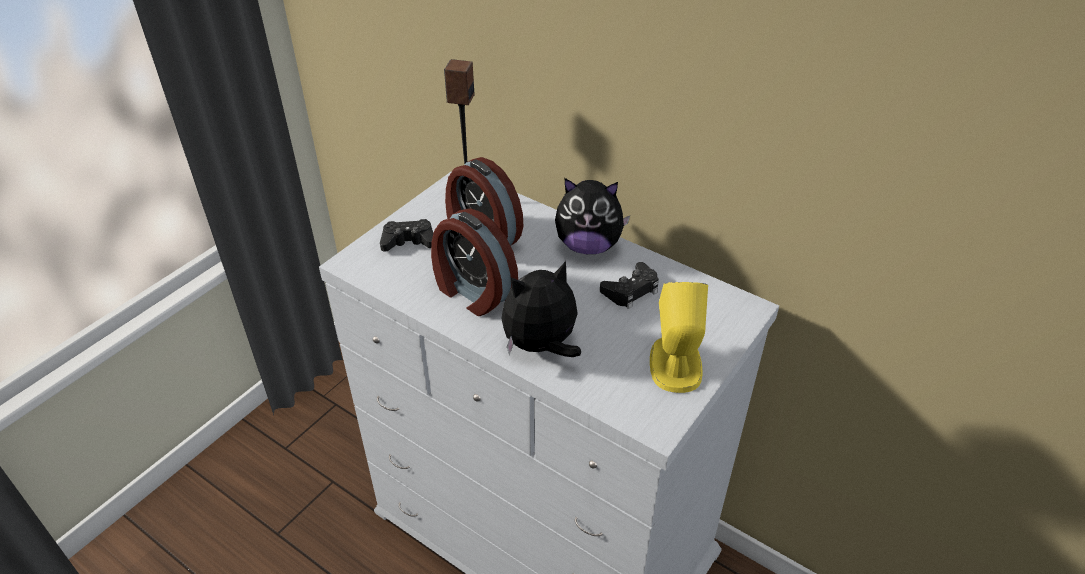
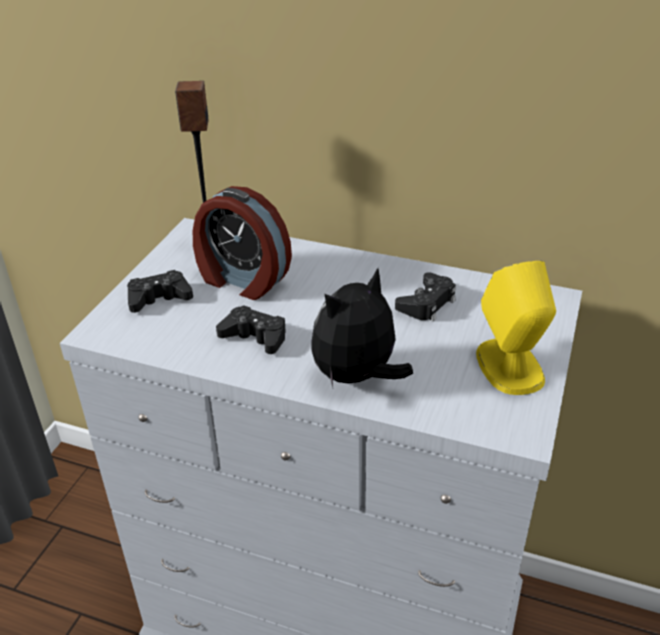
camera: 15 degrees left, 5 degrees down
(473, 292) = (255, 336): alarm clock -> black game controller
(588, 246) = (361, 269): plush toy -> none

